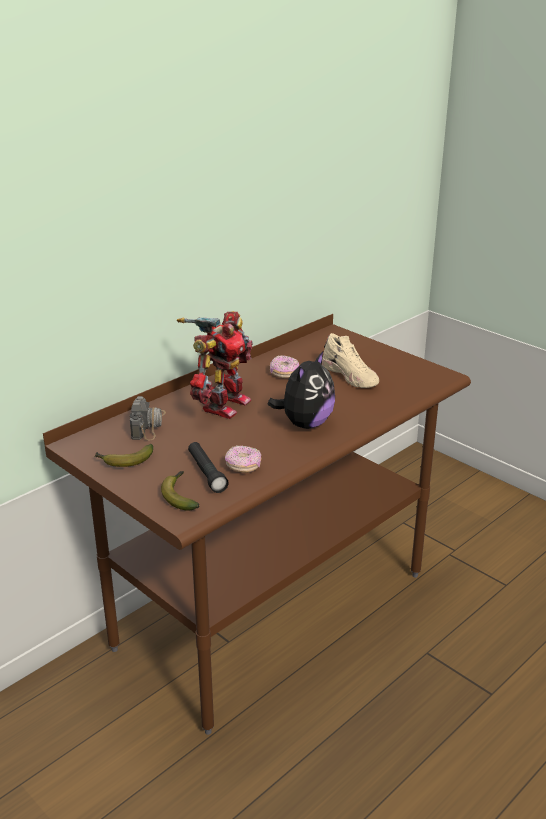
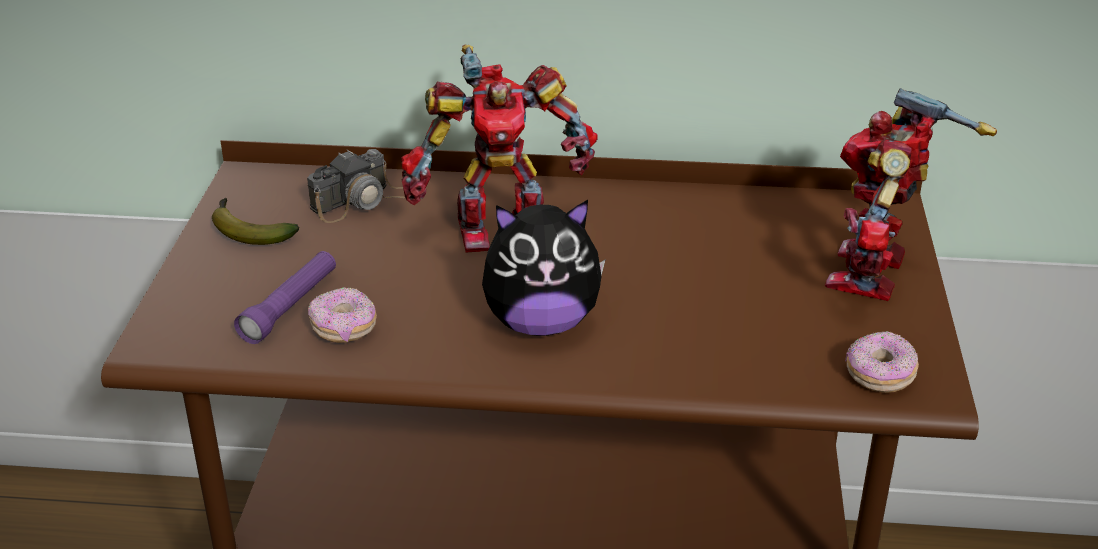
camera: 50 degrees right, 5 degrees up
(180, 495) = (207, 315): banana -> none
(206, 473) = (290, 307): black flashlight -> purple flashlight
(284, 373) = (673, 230): donut -> donut (879, 375)
(350, 376) = (764, 293): beige shoe -> none
(368, 353) = (874, 273): none -> toy robot

